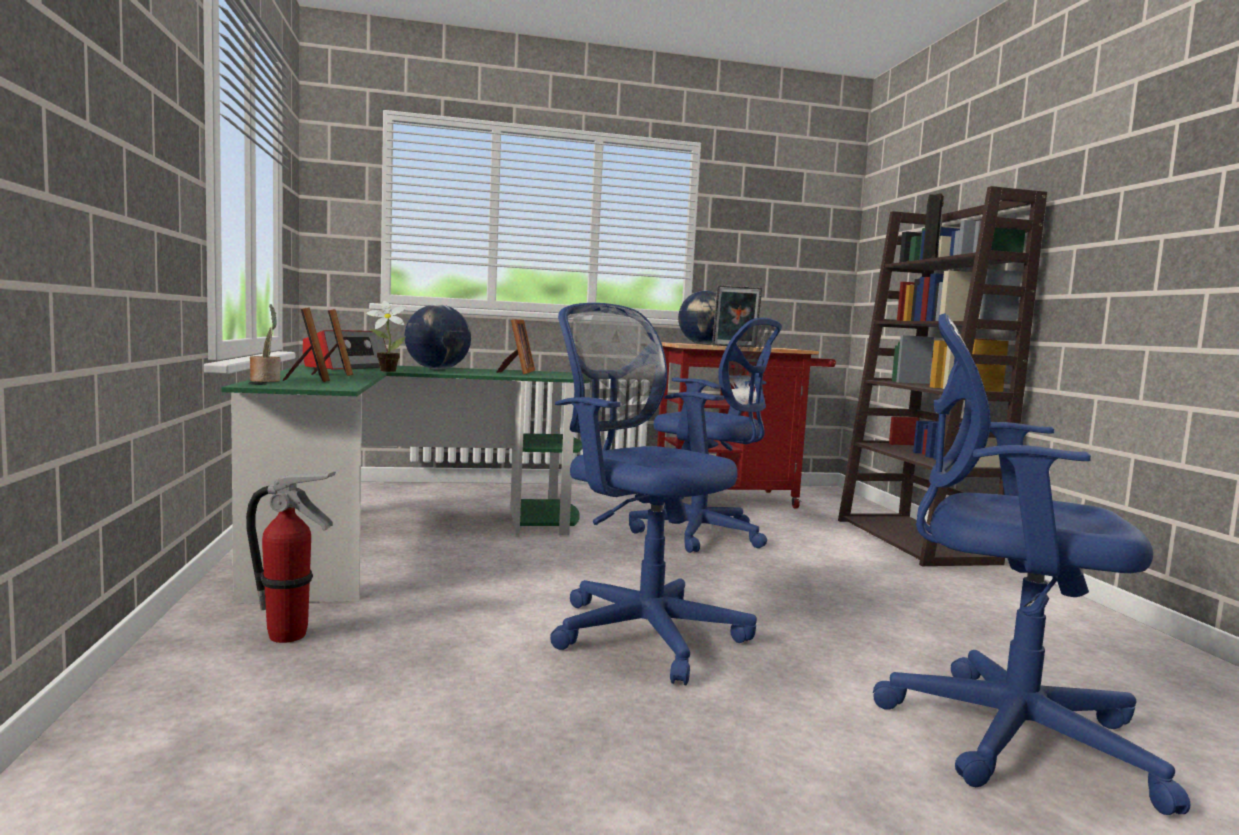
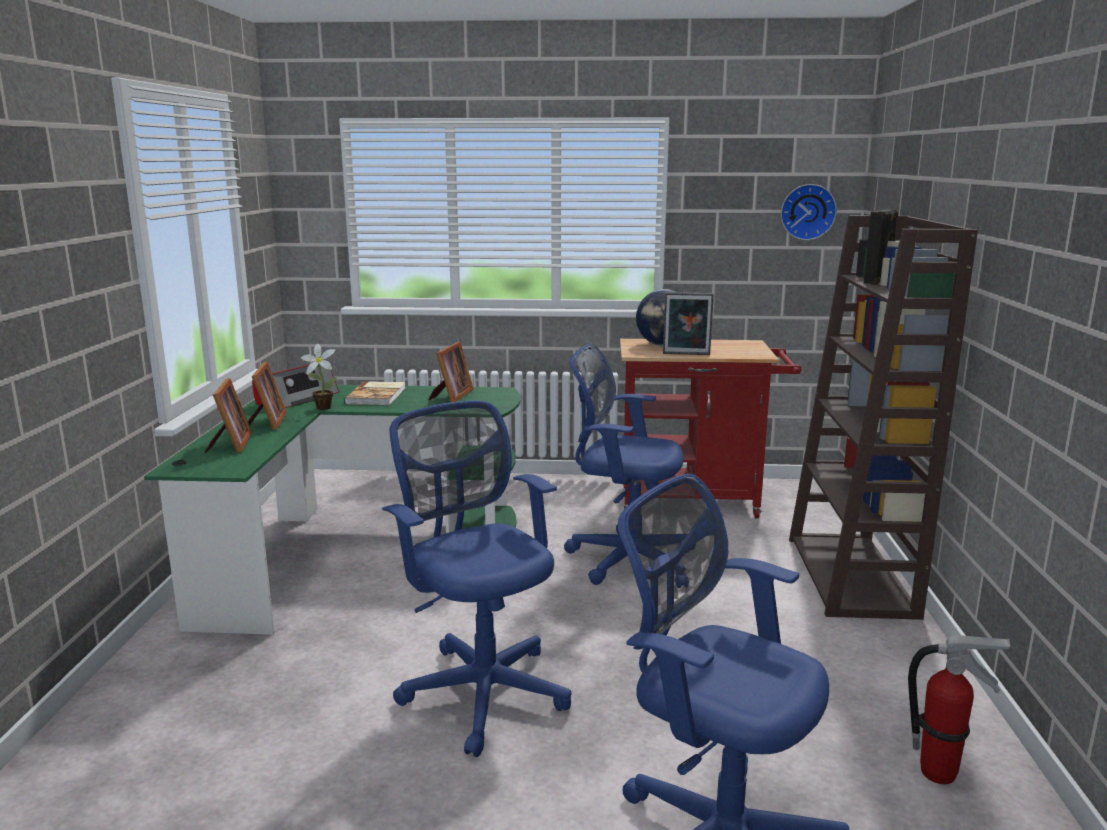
camera: 15 degrees right, 10 degrees up
(266, 381) = (188, 457): potted plant -> none
(289, 636) = (204, 672): fire extinguisher -> fire extinguisher (939, 774)
(437, 369) = (377, 395): globe -> book
(703, 535) = (626, 559): blue office chair -> blue office chair turned 150 degrees clockwise
(815, 237) = (807, 212): none -> wall clock

